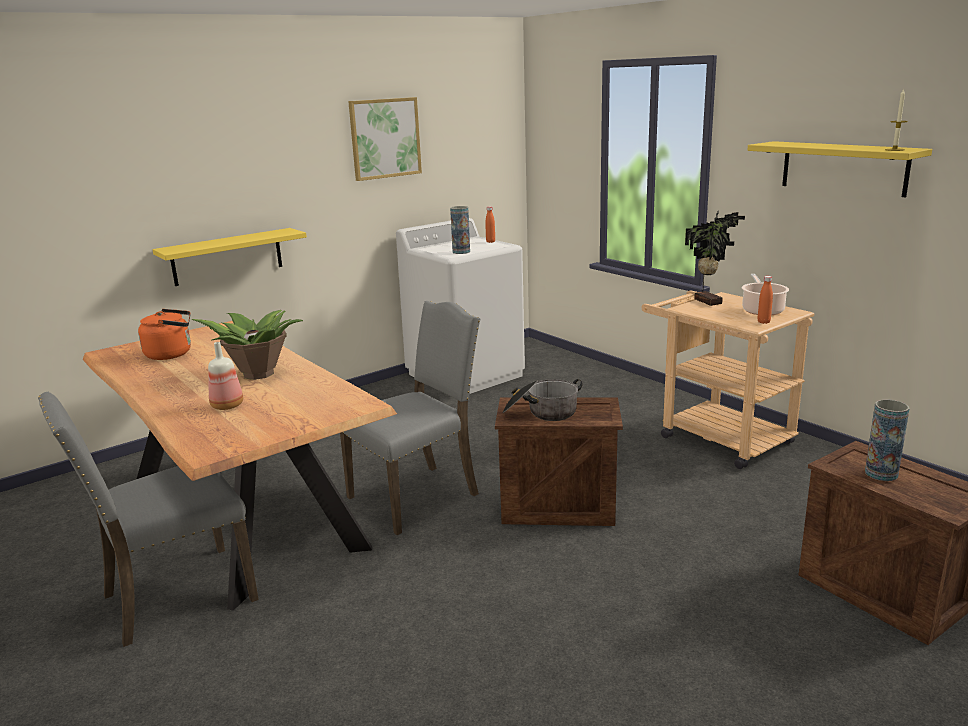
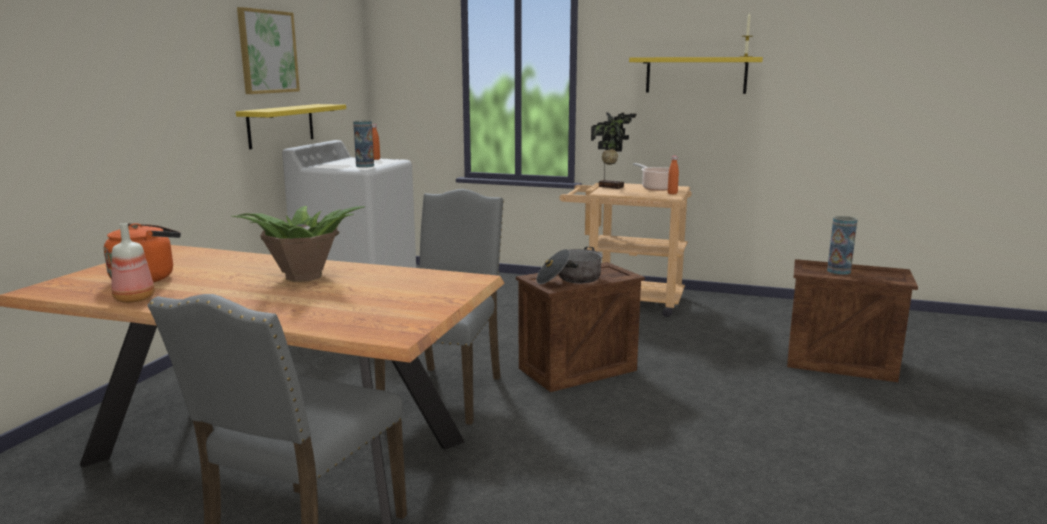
camera: 35 degrees left, 5 degrees down
(226, 406) = (326, 302): bottle -> bottle (133, 299)
(227, 257) = (130, 174): yellow shelf -> yellow shelf (281, 125)

